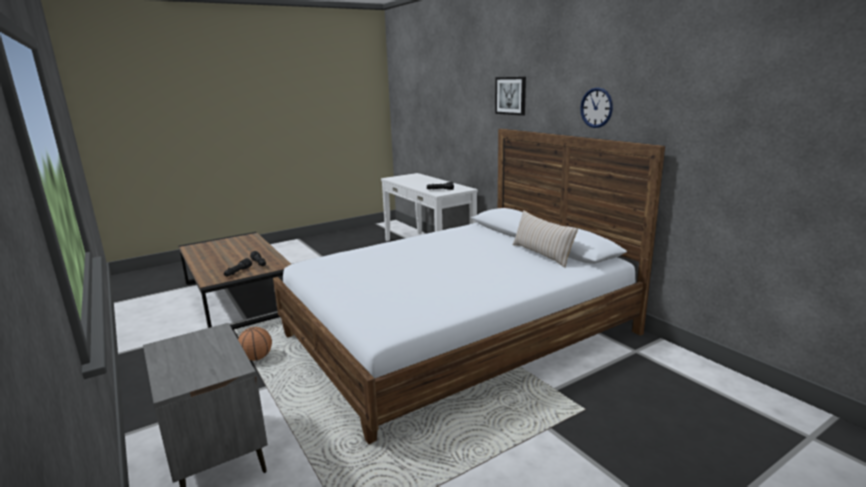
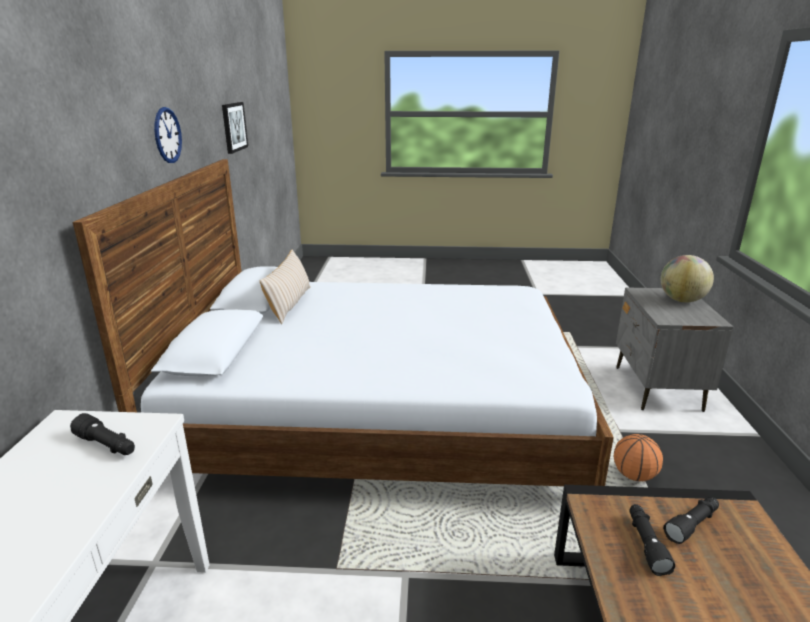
camera: 145 degrees left, 5 degrees up
(182, 368) = (681, 300): none -> globe
(511, 95) = (52, 143): picture -> picture (233, 127)

